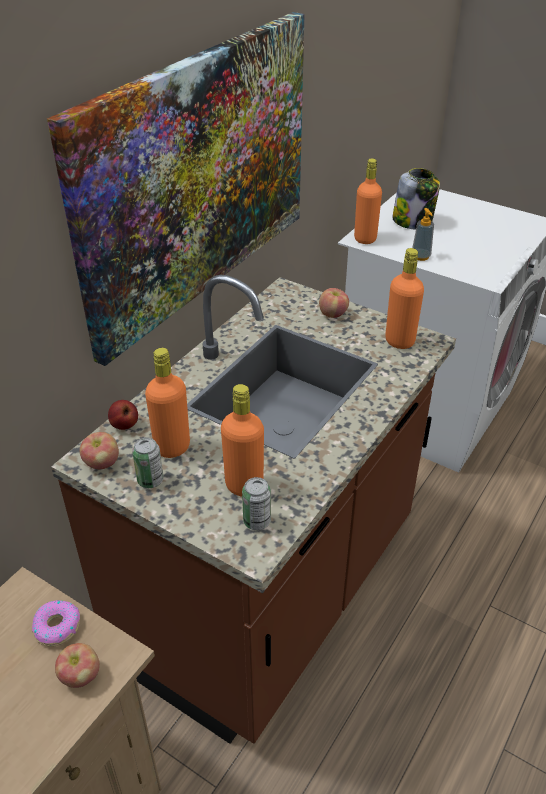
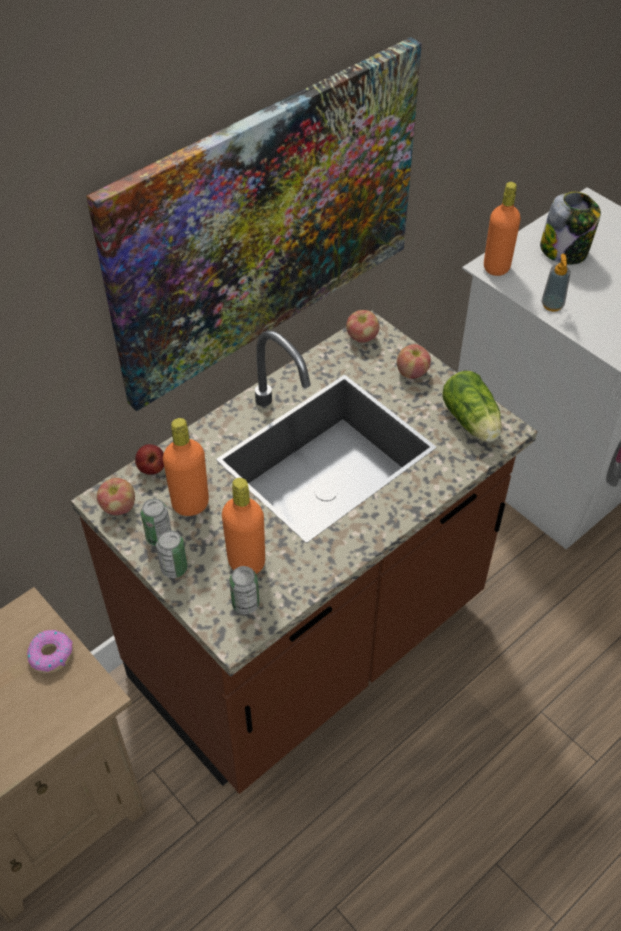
camera: 15 degrees right, 10 degrees up
(81, 676) = (60, 707): apple -> apple (362, 337)
(175, 504) = (174, 568): none -> can
(399, 341) = (472, 422): orange bottle -> lettuce

